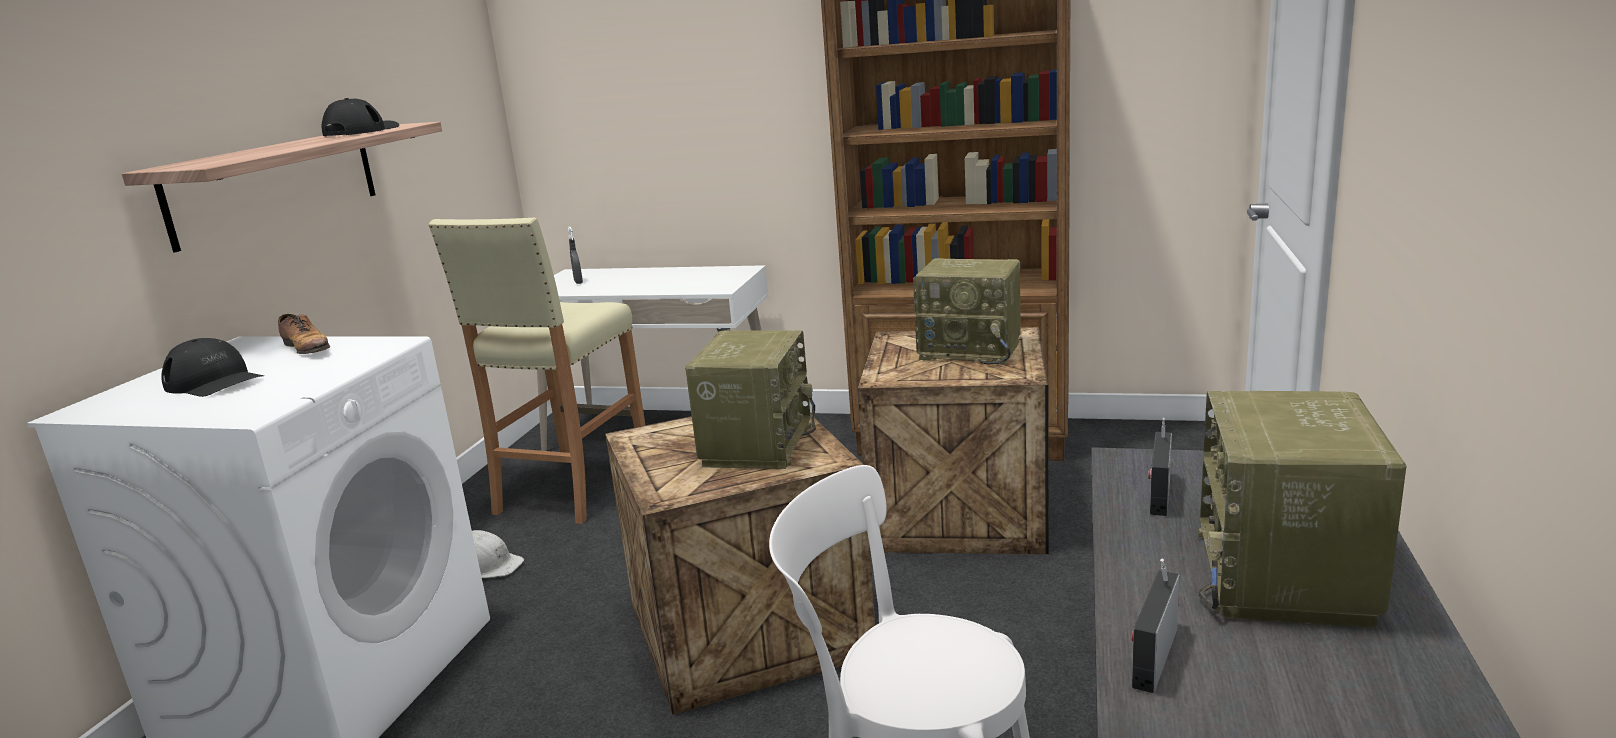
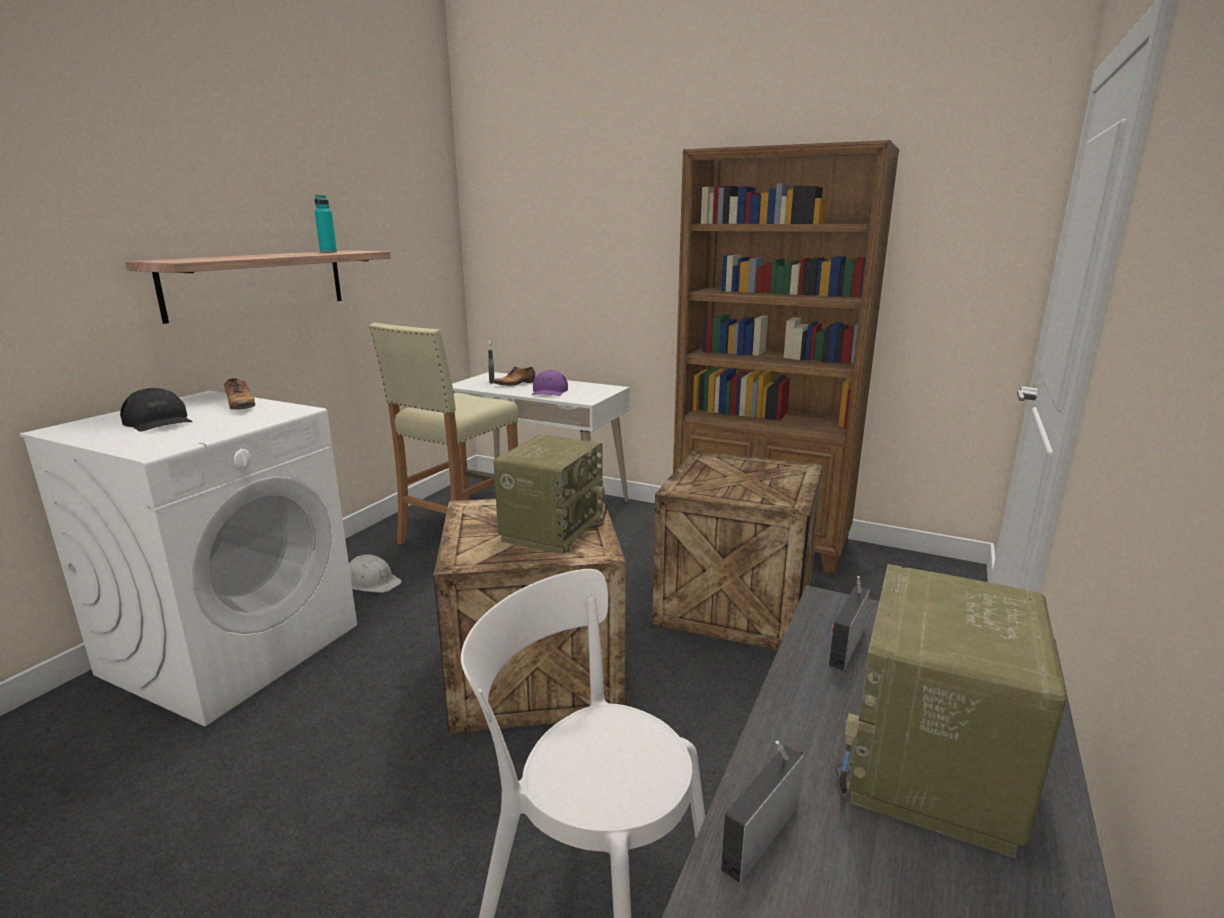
camera: 10 degrees right, 0 degrees up
(361, 131) = (328, 252): black cap -> turquoise bottle
(613, 280) = (516, 384): none -> shoe
(664, 284) = (549, 391): none -> purple cap
(972, 350) = (760, 476): radio -> none

